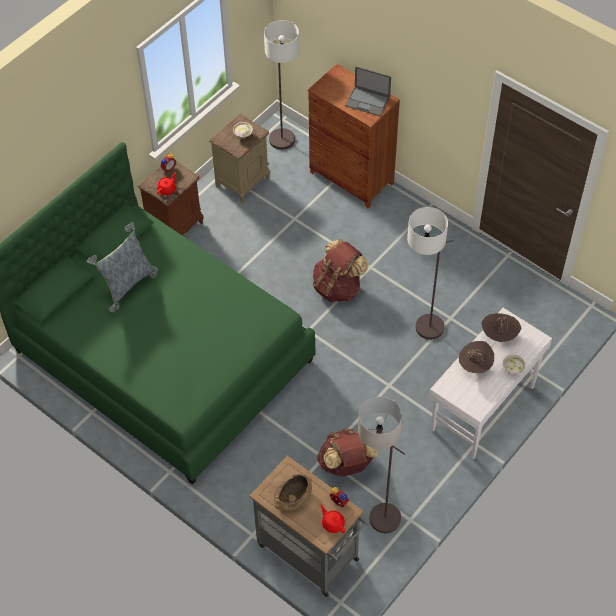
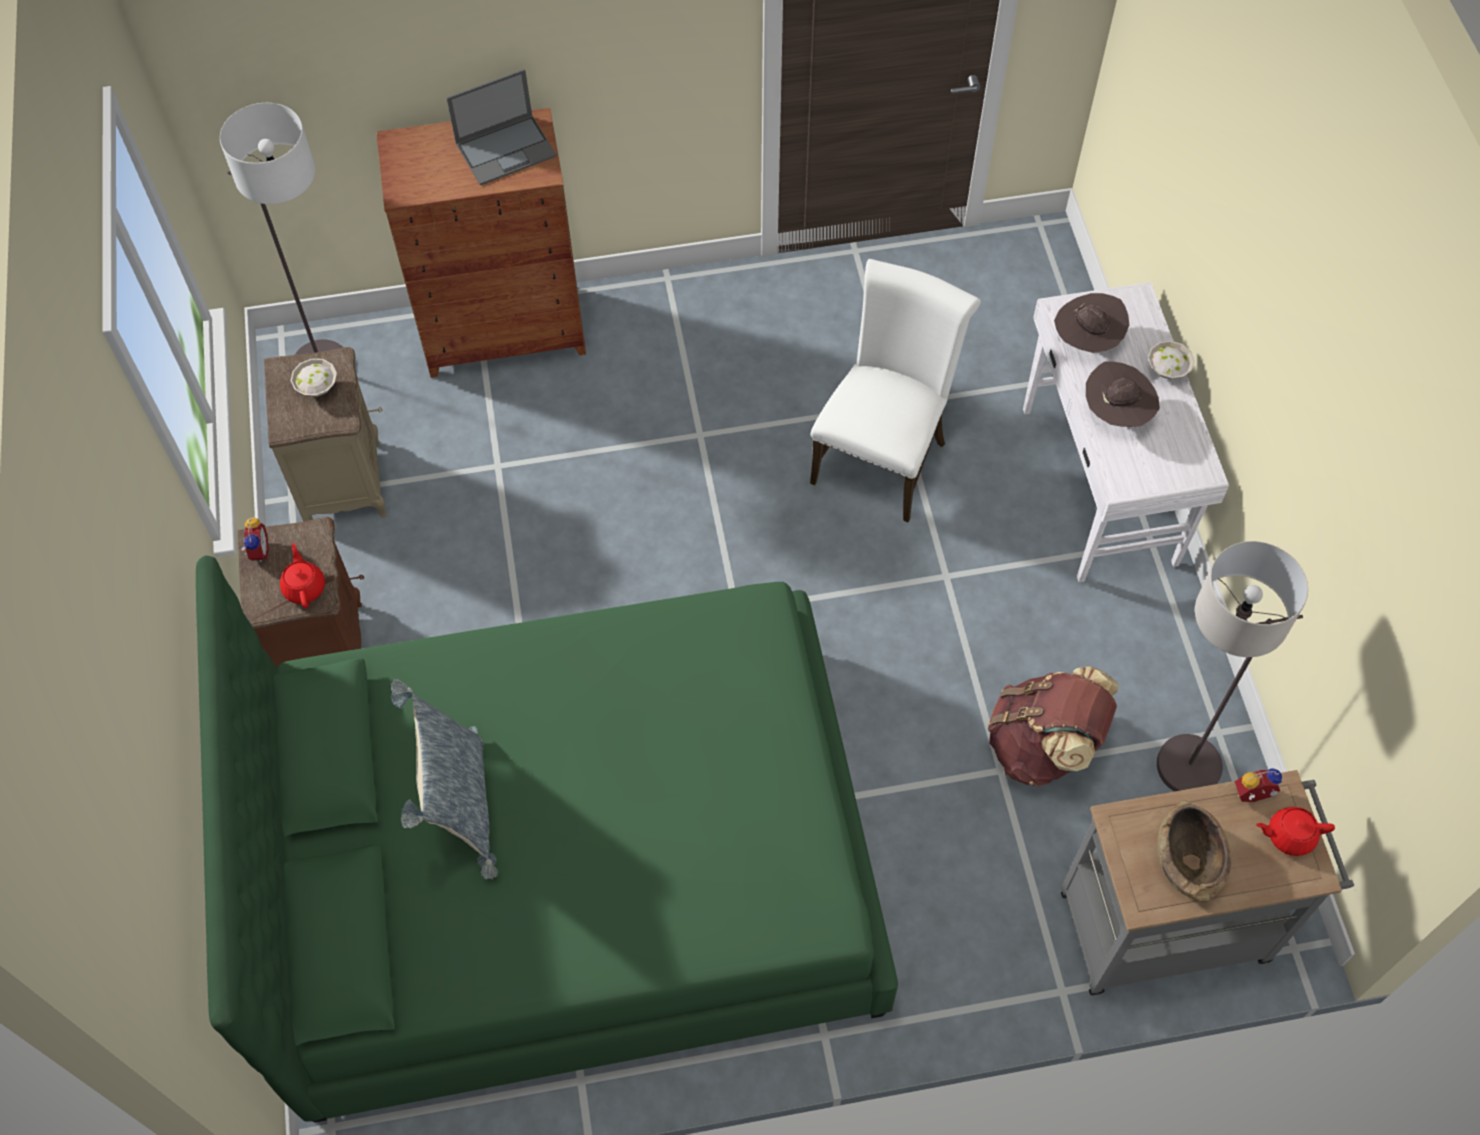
camera: 50 degrees left, 5 degrees up
(338, 287) = (694, 506): brown backpack -> none
(421, 329) = (882, 456): white floor lamp -> white chair

